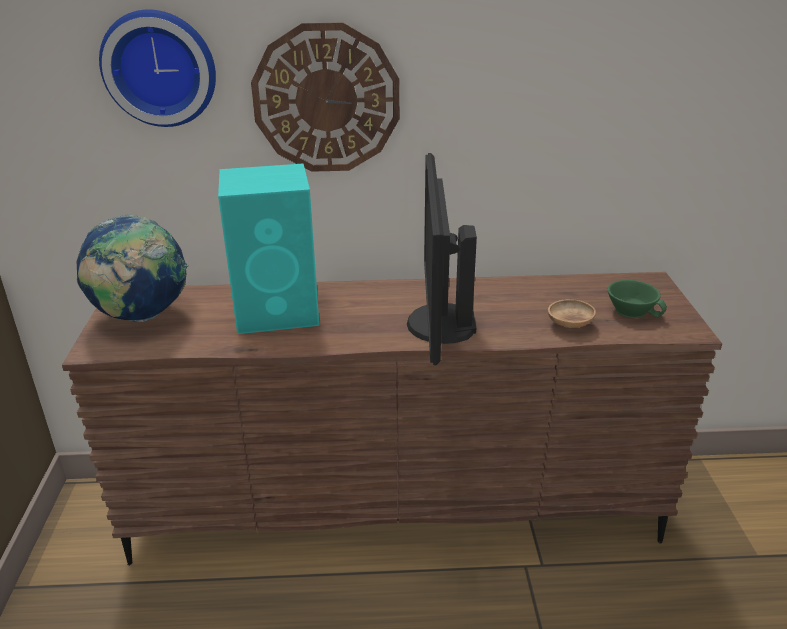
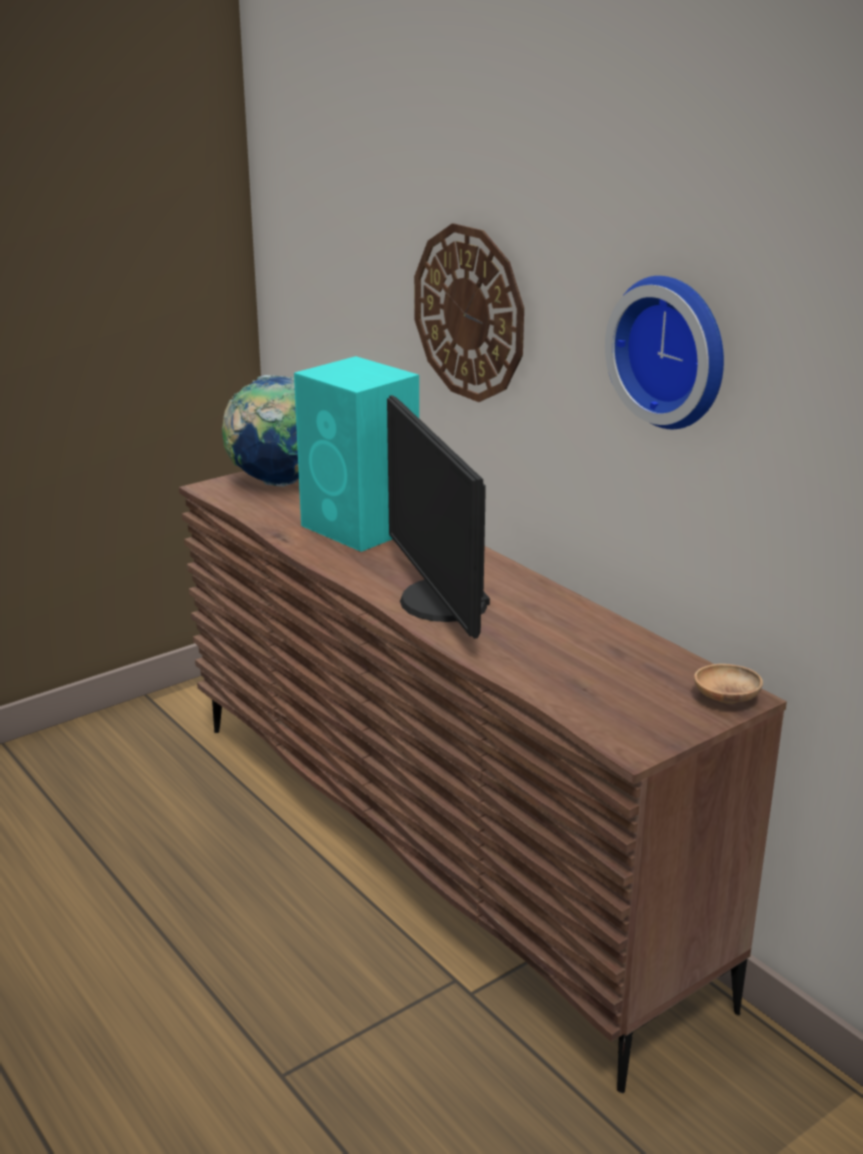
camera: 55 degrees right, 5 degrees down
(160, 67) = (363, 243): wall clock -> wall clock (673, 351)
(438, 324) = (440, 602): monitor -> monitor turned 75 degrees counterclockwise
(569, 325) = (539, 669): brown bowl -> brown bowl (726, 699)
(633, 310) = (634, 700): green cup -> none

